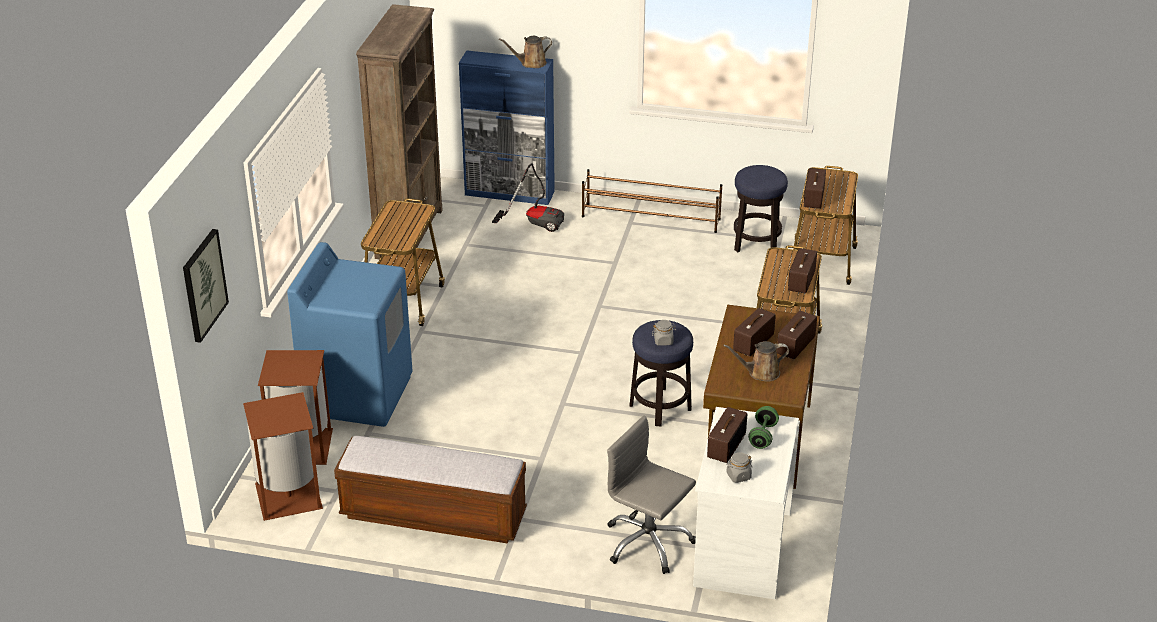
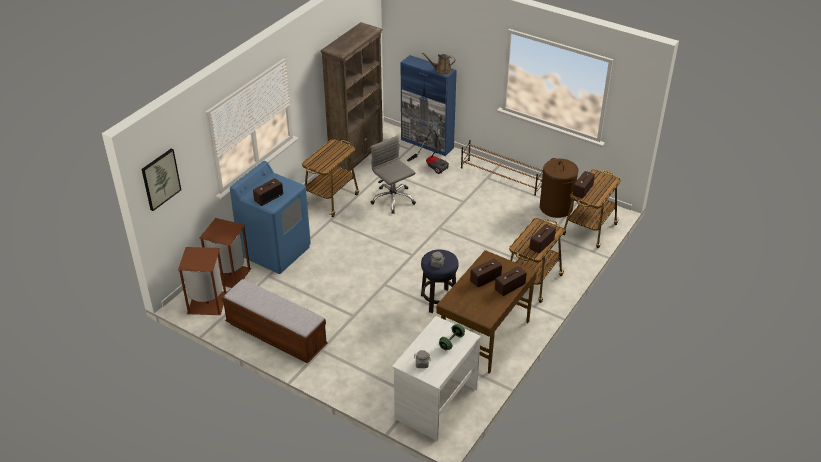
camera: 20 degrees right, 5 degrees up
(648, 543) = (384, 384): grey office chair -> grey office chair (393, 199)
(726, 445) = (426, 342): radio -> radio (268, 197)
(756, 243) = (556, 207): stool -> brown laundry basket
(760, 373) = (477, 300): brown watering can -> none

